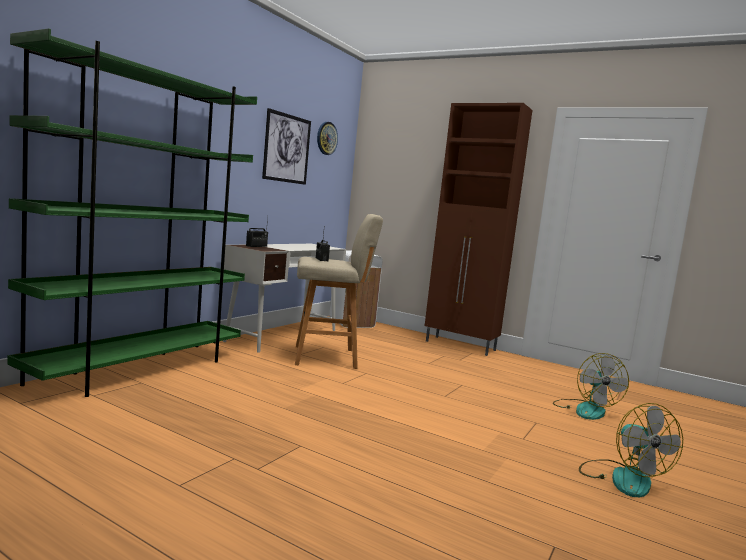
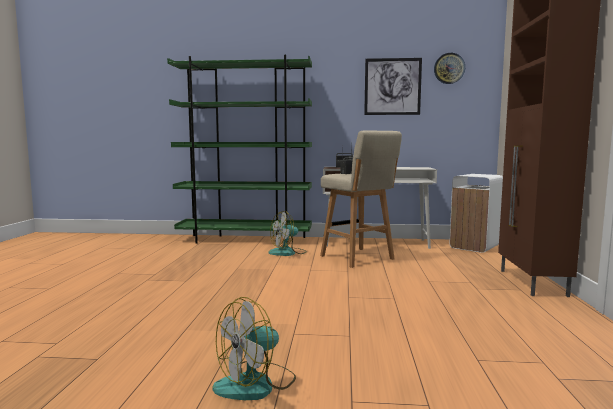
camera: 65 degrees right, 0 degrees up
(585, 409) = (451, 357): fan -> fan (288, 252)

